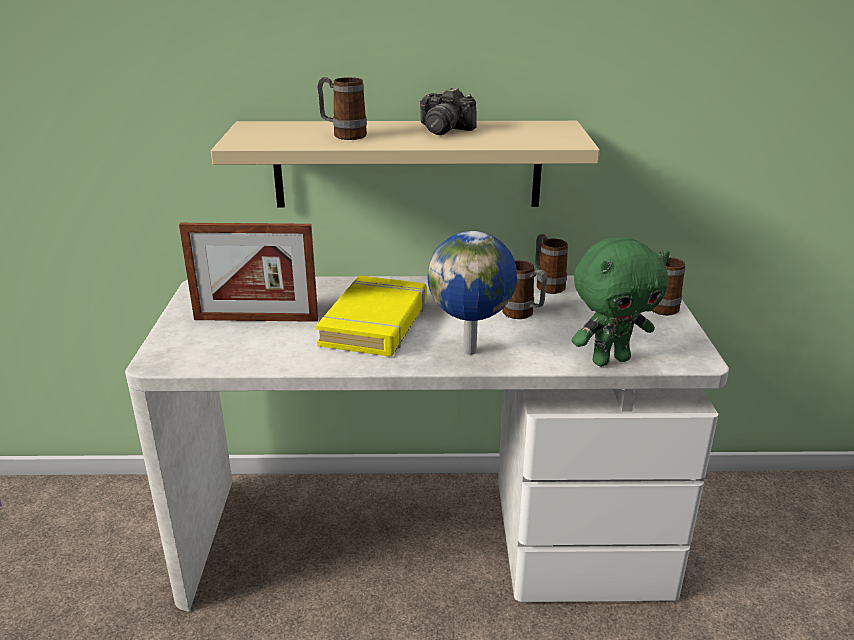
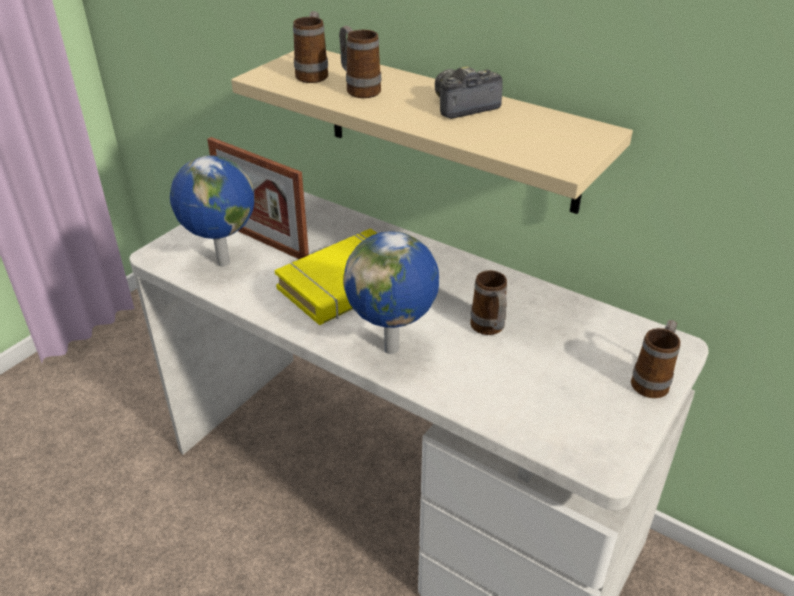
camera: 35 degrees right, 10 degrees up
(237, 346) = (222, 263): none -> globe
(444, 129) = (463, 106): camera -> camera turned 90 degrees clockwise
(547, 285) = (557, 304): mug -> mug (314, 74)
(610, 360) = (510, 421): green plush toy -> none

